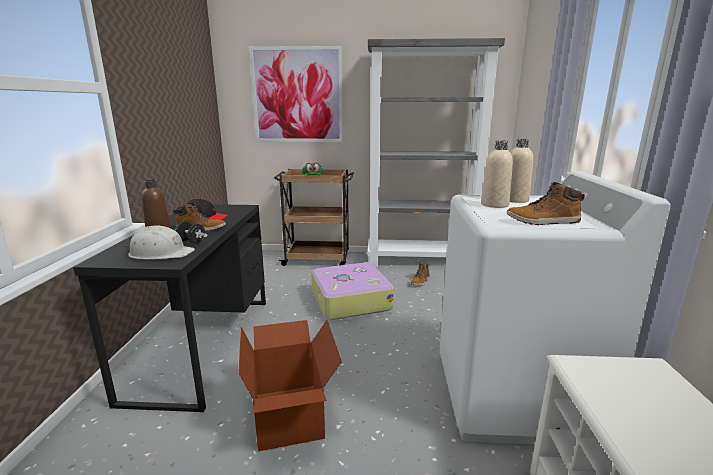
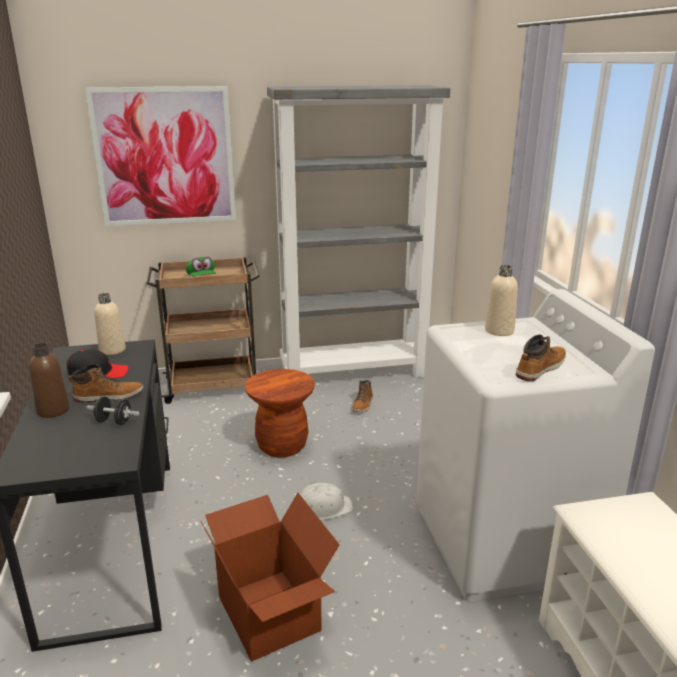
camera: 15 degrees left, 5 degrees up
(160, 253) = (88, 448): white hard hat -> white hard hat (322, 508)
(349, 300) = (282, 445): suitcase -> brown stool
(494, 205) = (481, 343): beige bottle -> beige bottle (112, 350)
(543, 221) = (539, 369): boot -> boot turned 150 degrees clockwise

